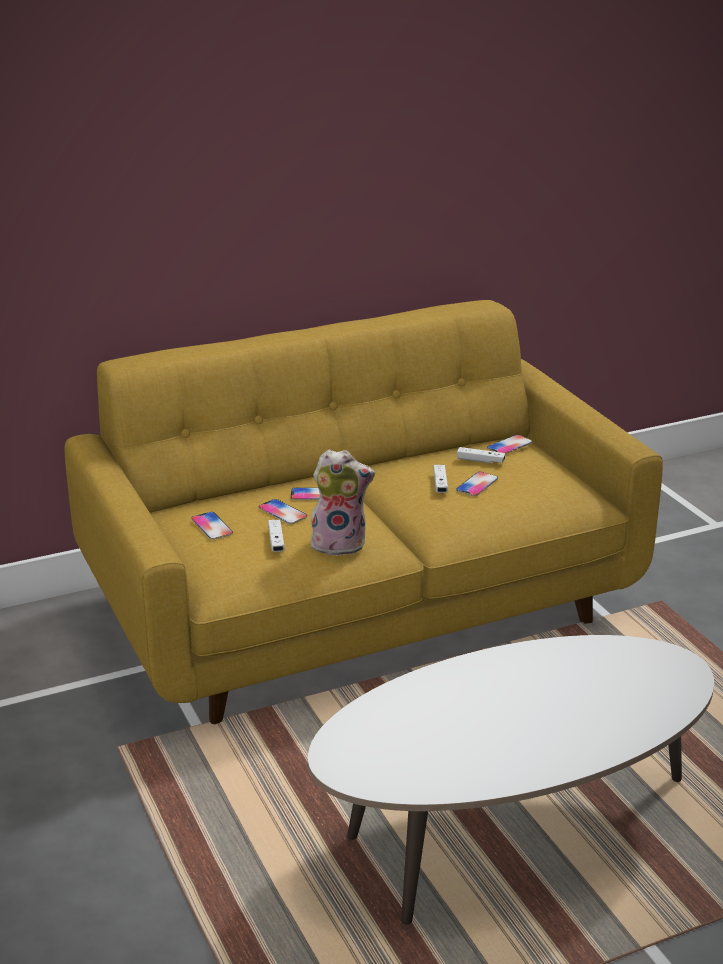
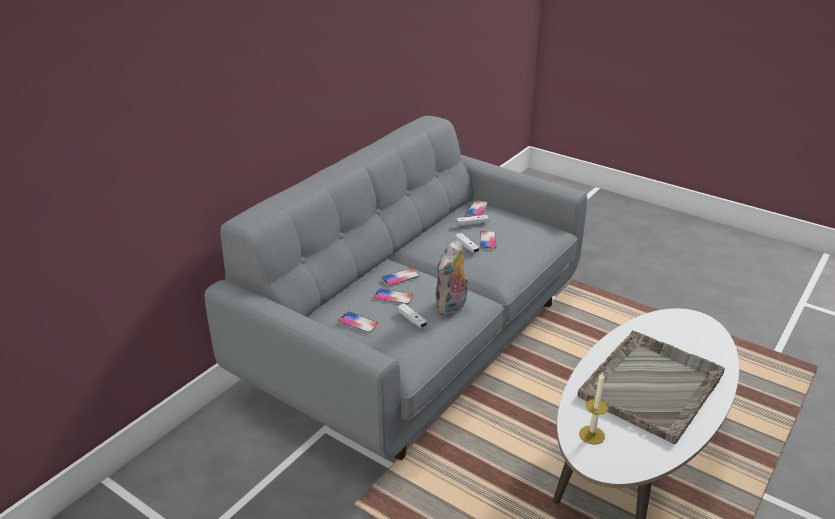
camera: 30 degrees left, 5 degrees up
(340, 544) = (452, 307): plush toy -> plush toy turned 150 degrees clockwise
(361, 608) = (416, 342): yellow sofa -> grey sofa
(368, 734) = (591, 435): none -> candle
(516, 713) = (652, 385): none -> grey tray

